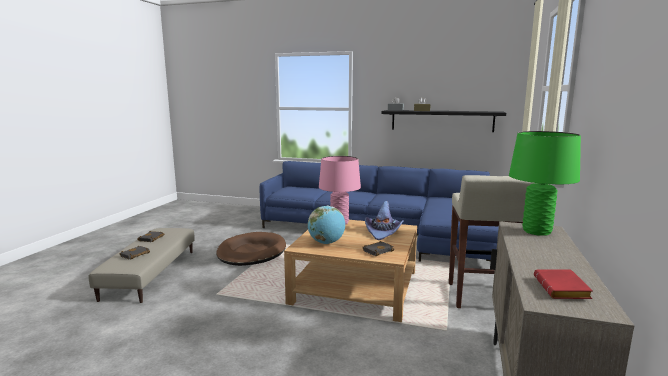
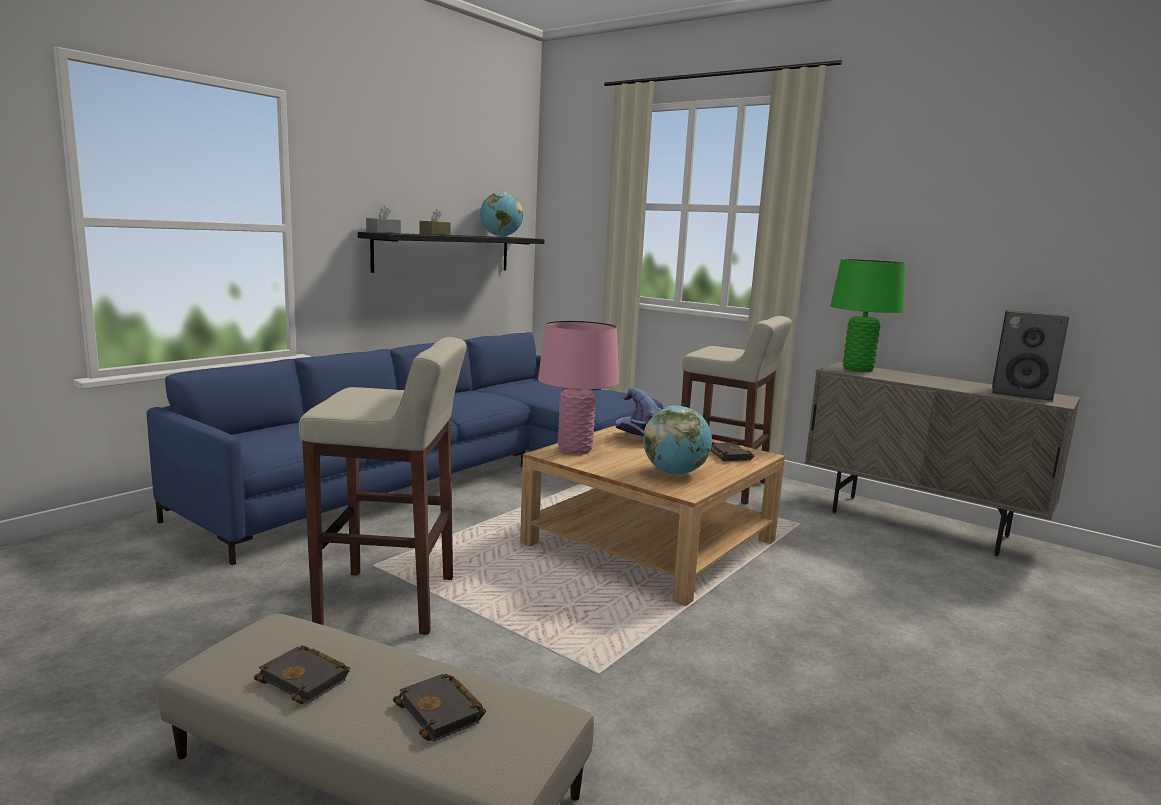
camera: 70 degrees left, 0 degrees up
(251, 252) = (390, 602): brown dog bed -> beige stool
(478, 111) = (500, 236): none -> globe
(563, 289) = (1021, 394): red book -> speaker

